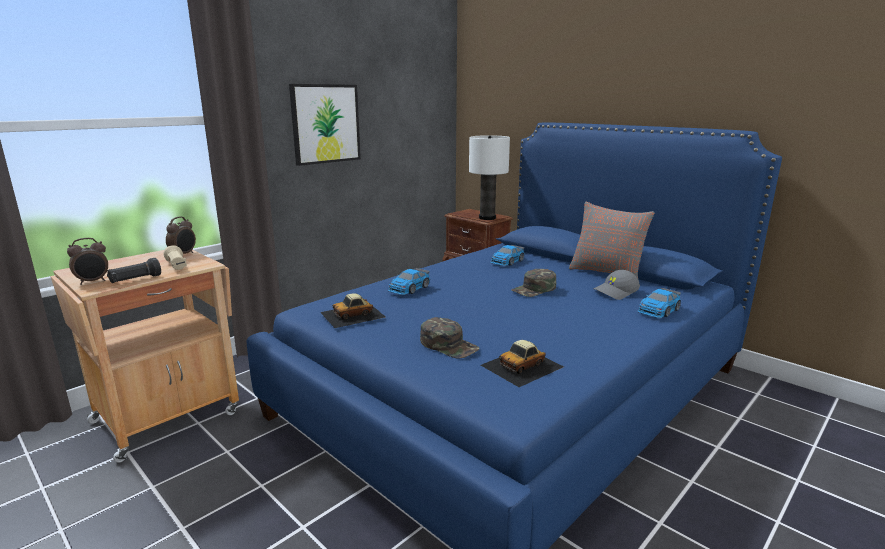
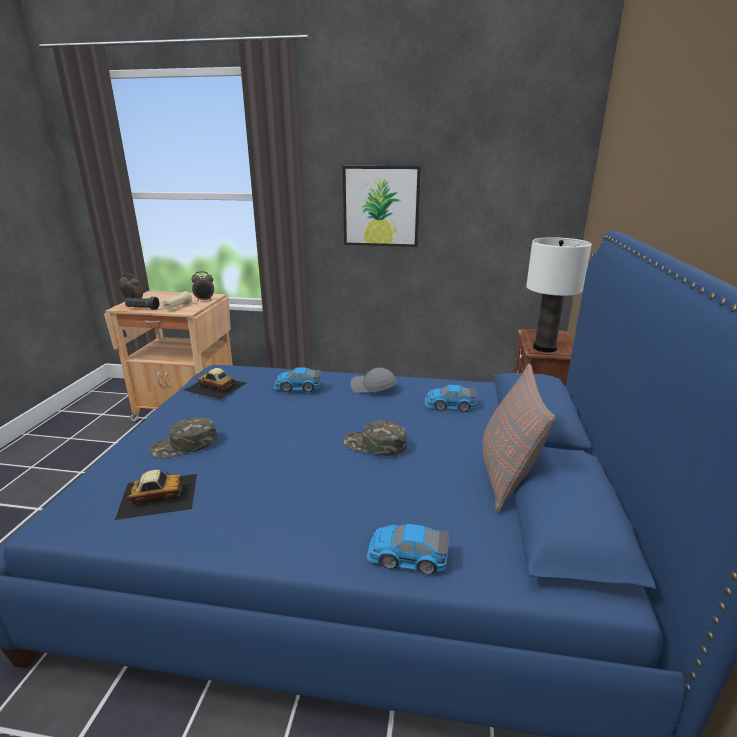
camera: 55 degrees right, 5 degrees up
(449, 345) = (184, 445): green cap -> green cap turned 60 degrees clockwise
(522, 366) = (158, 495): toy car -> toy car turned 150 degrees clockwise
(616, 292) = (439, 502): grey cap -> grey cap (372, 388)

